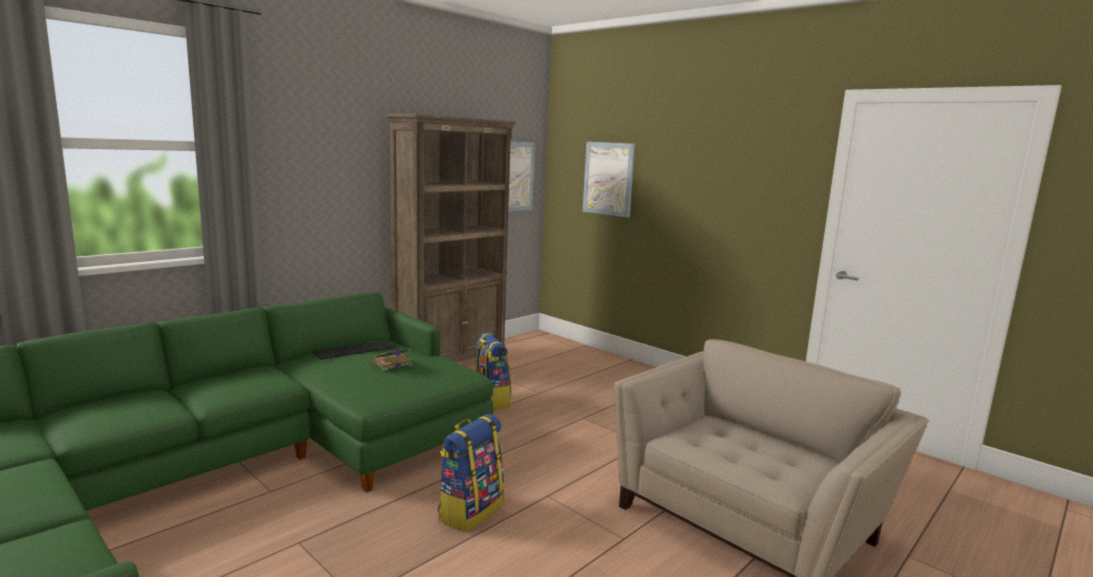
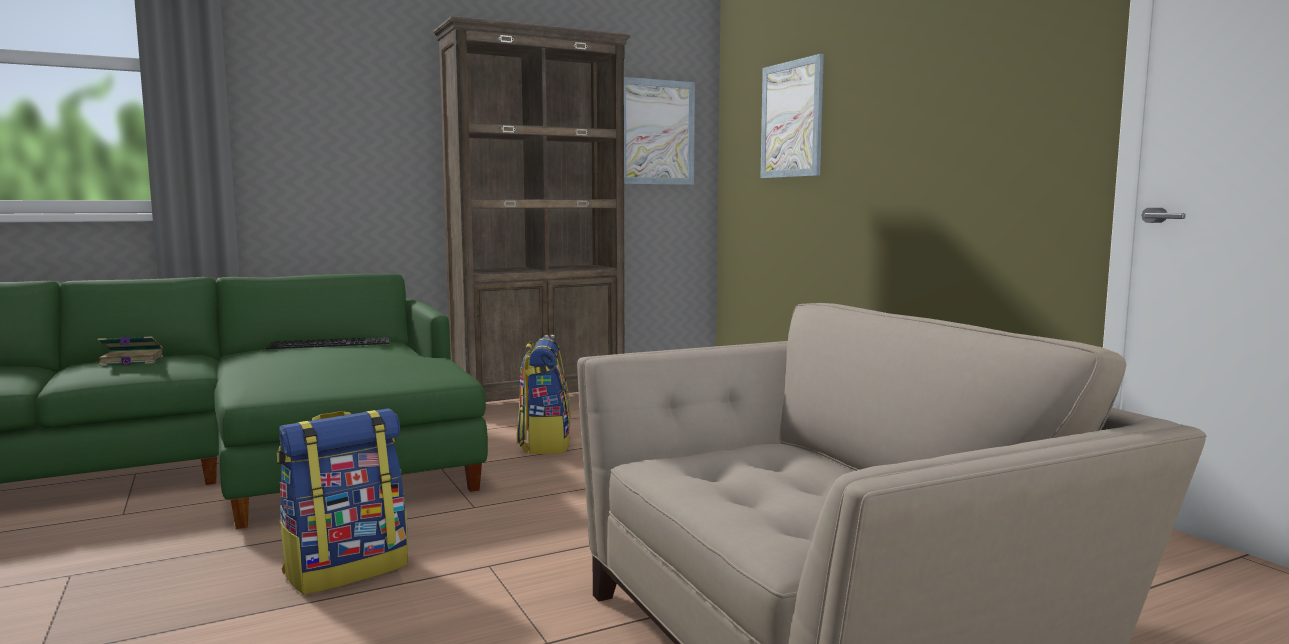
camera: 20 degrees right, 5 degrees down
(392, 364) = (349, 356): book -> book (130, 361)

